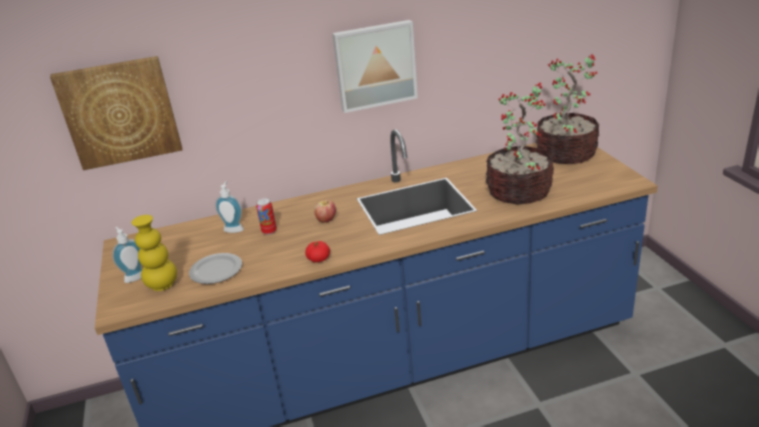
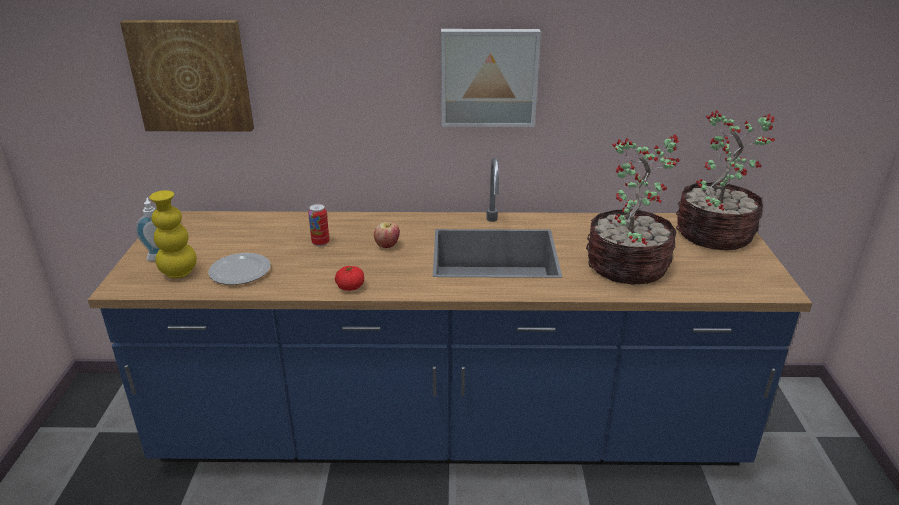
camera: 15 degrees right, 0 degrees up
(234, 229) = (288, 231): soap dispenser -> none

